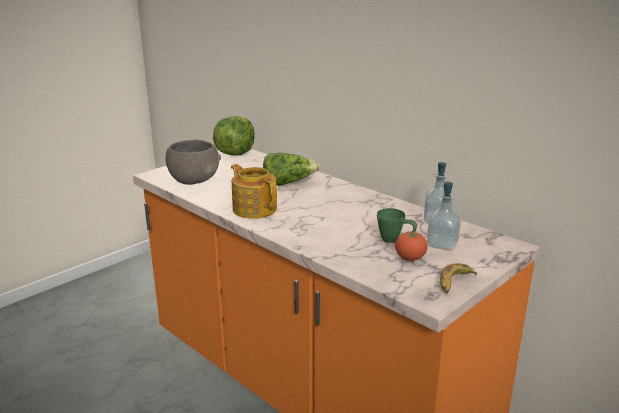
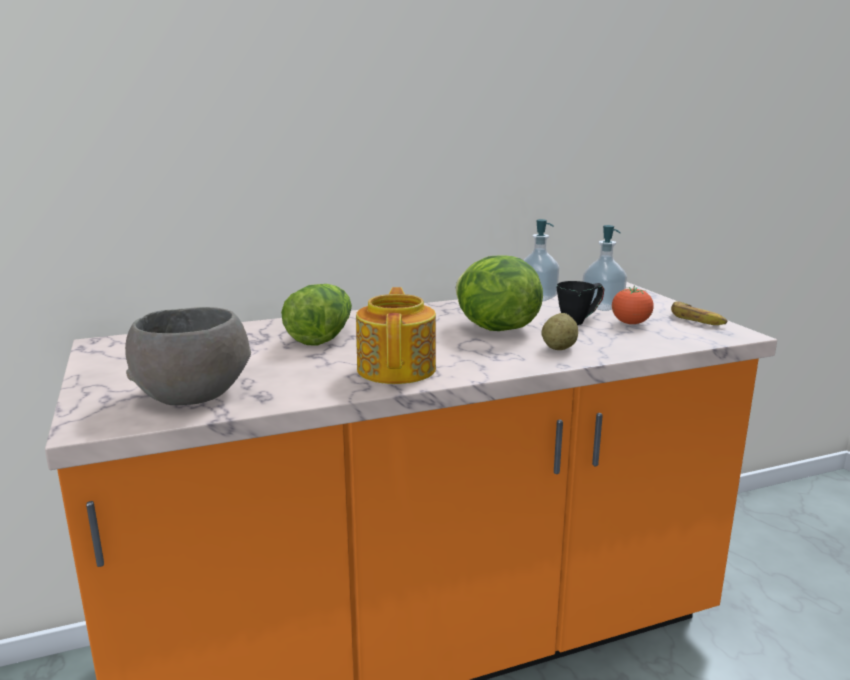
camera: 65 degrees left, 5 degrees down
(235, 153) = (117, 347): lettuce -> lettuce (495, 329)
(254, 209) = (397, 369): teapot -> teapot turned 105 degrees clockwise
(328, 242) = (559, 348): none -> potato
(395, 241) = (580, 320): green mug -> black mug

